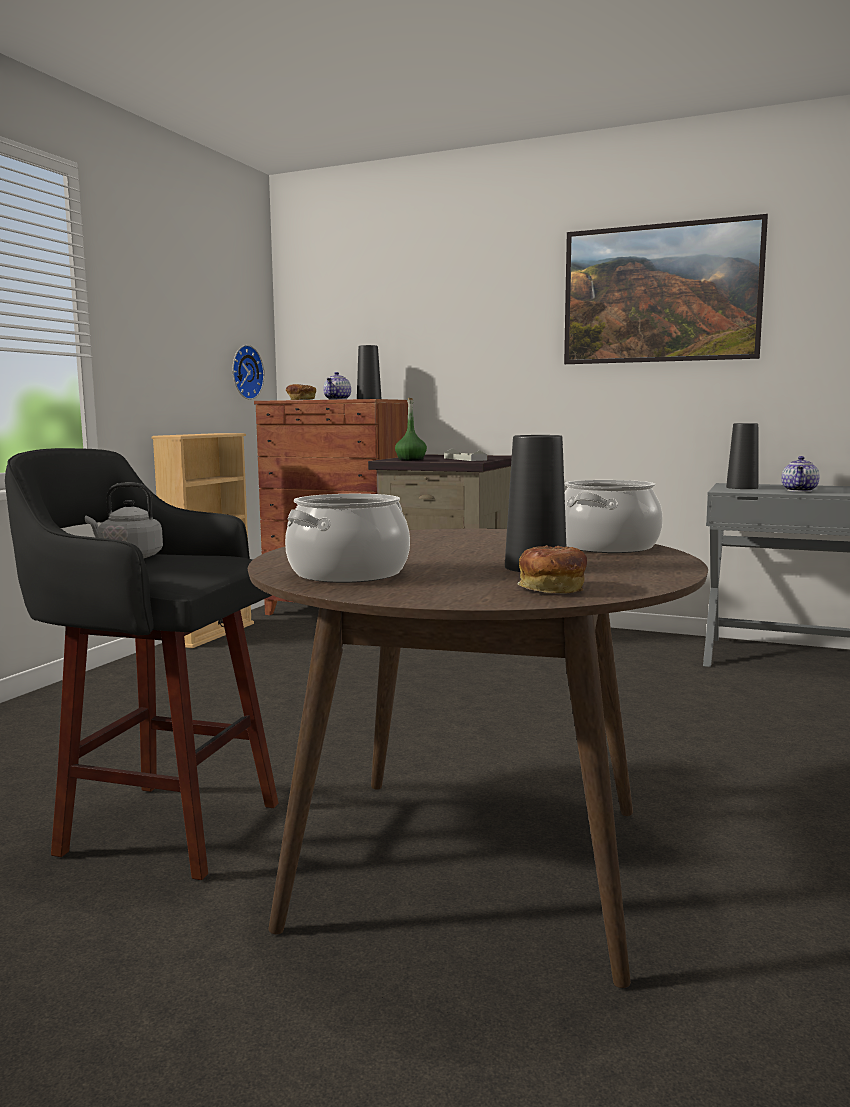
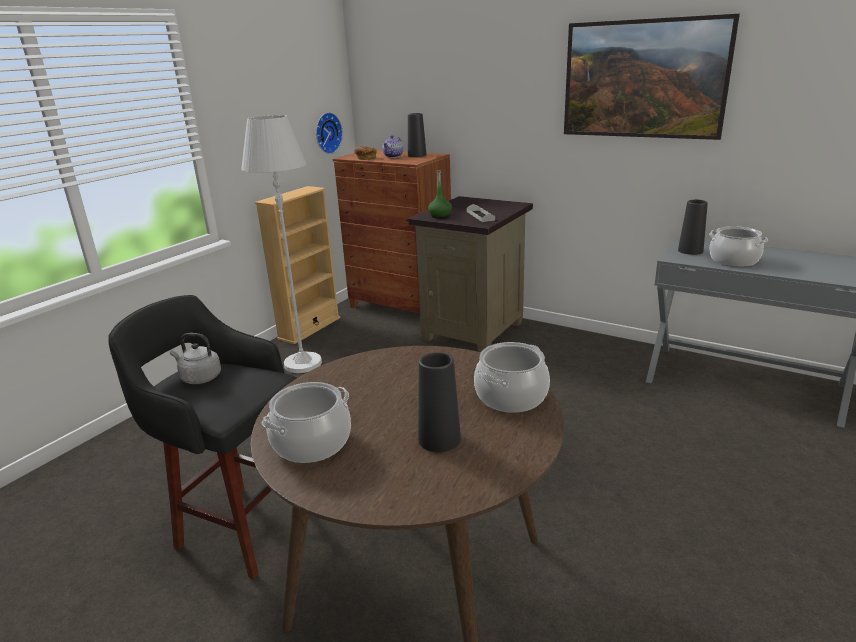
camera: 10 degrees right, 15 degrees up
(211, 665) = (303, 363): none -> white floor lamp
(551, 589) = (428, 486): bread -> none
(800, 490) = (734, 260): teapot -> cooking pot

